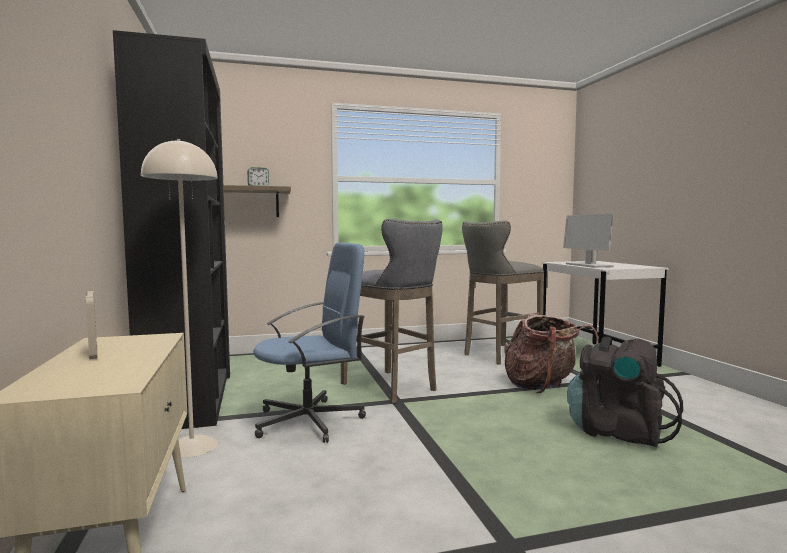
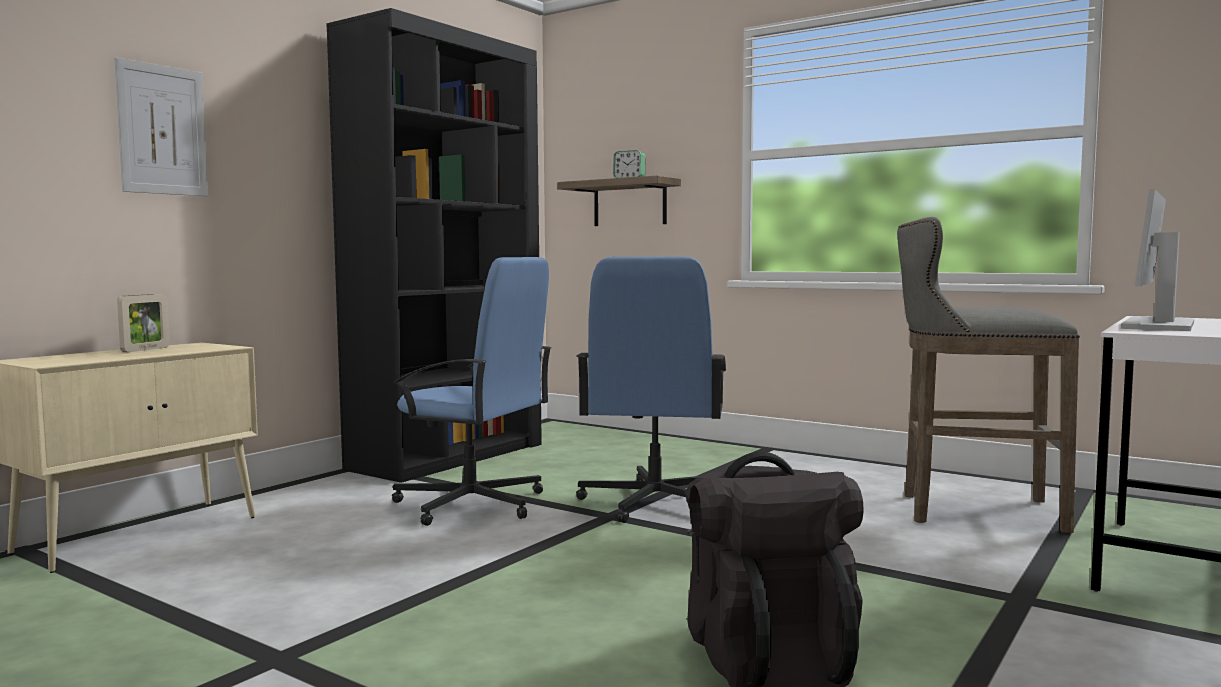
camera: 50 degrees right, 0 degrees up
(48, 110) = (162, 130): none -> picture
(192, 446) = (343, 491): beige floor lamp -> none
(392, 388) = (653, 502): grey stool -> blue office chair
(543, 386) = (880, 569): backpack -> none

